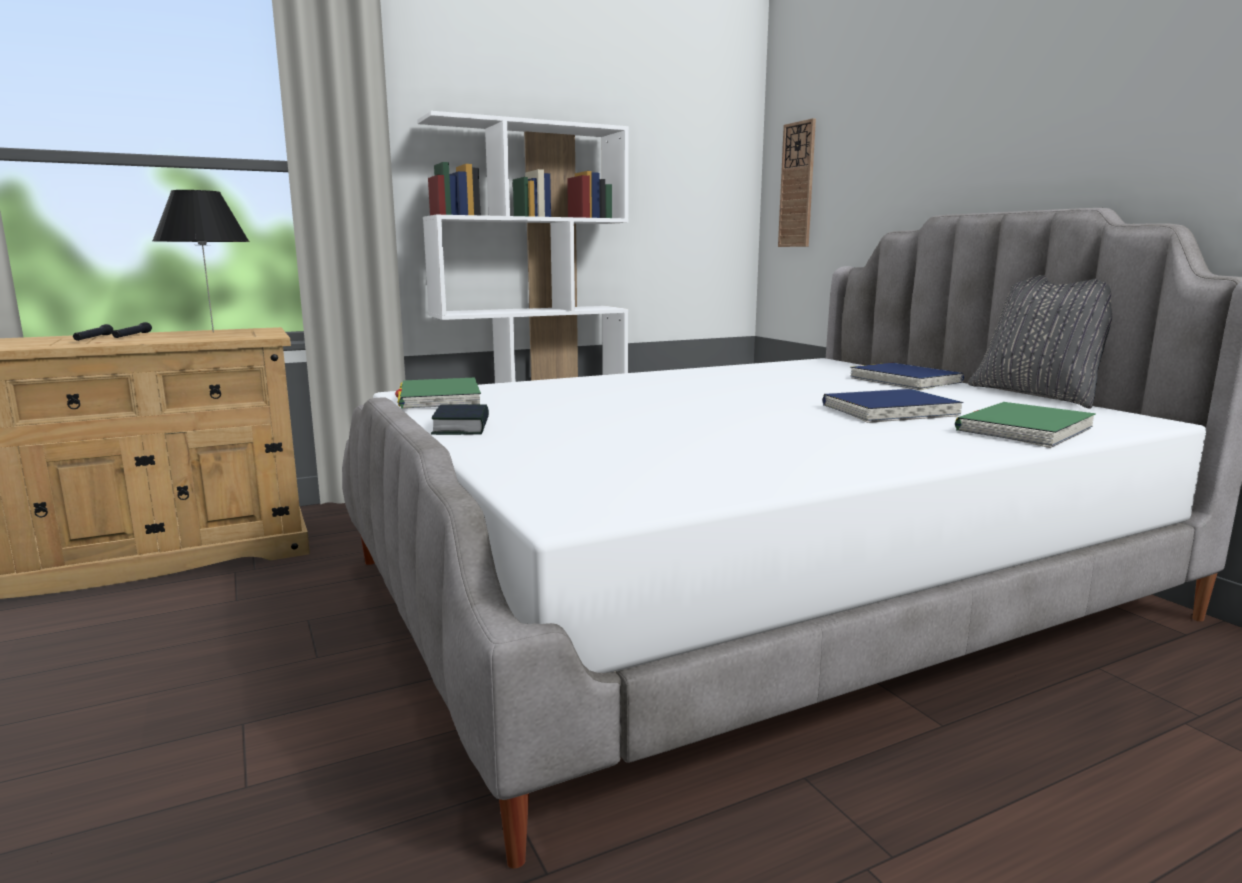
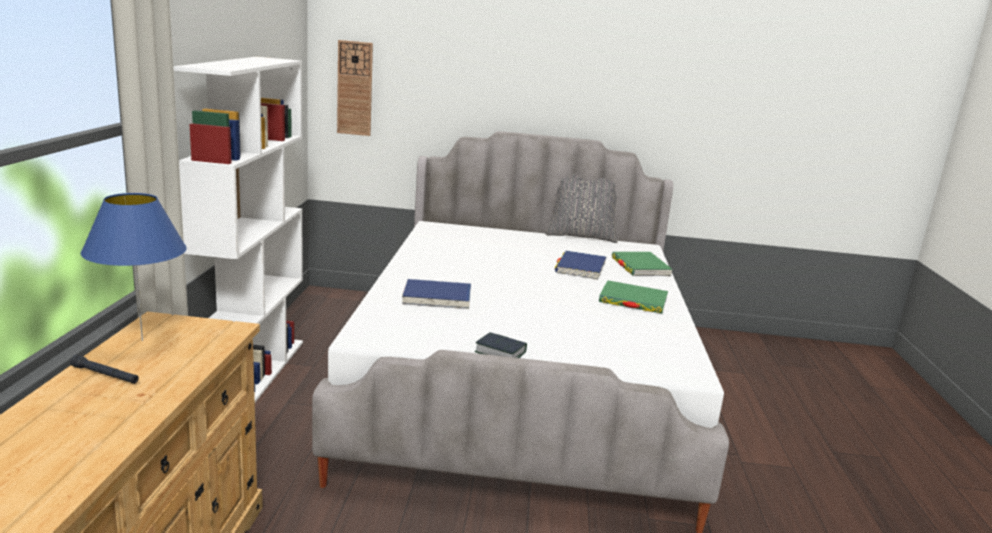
camera: 60 degrees left, 5 degrees up
(93, 338) = (94, 394): black flashlight -> none
(213, 332) = (142, 340): black table lamp -> blue table lamp
(439, 399) = (397, 336): green book -> green book (633, 301)
(905, 381) = (516, 237): blue book -> blue book (437, 297)

